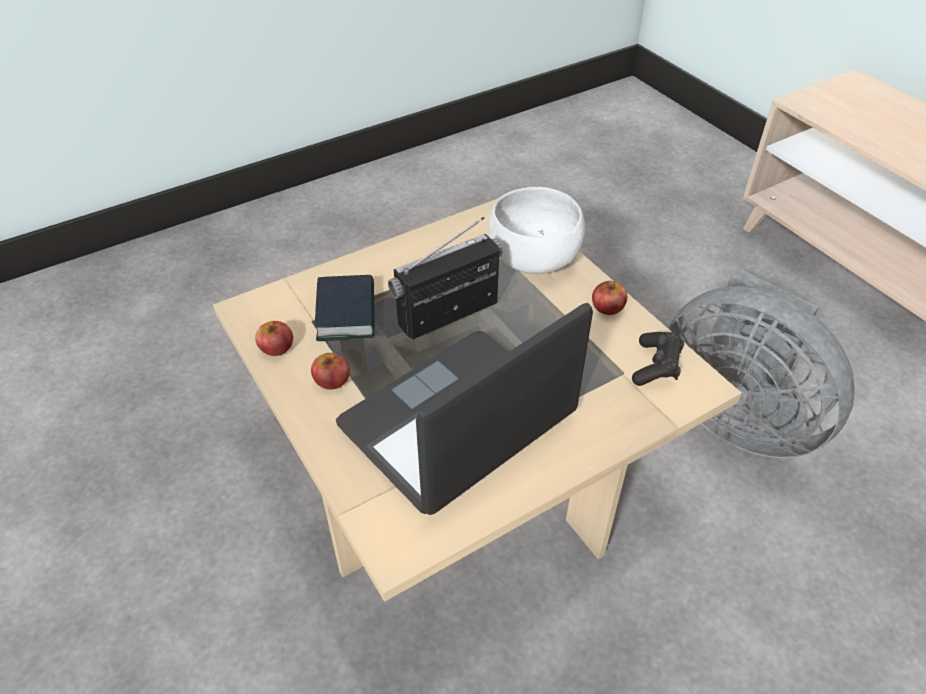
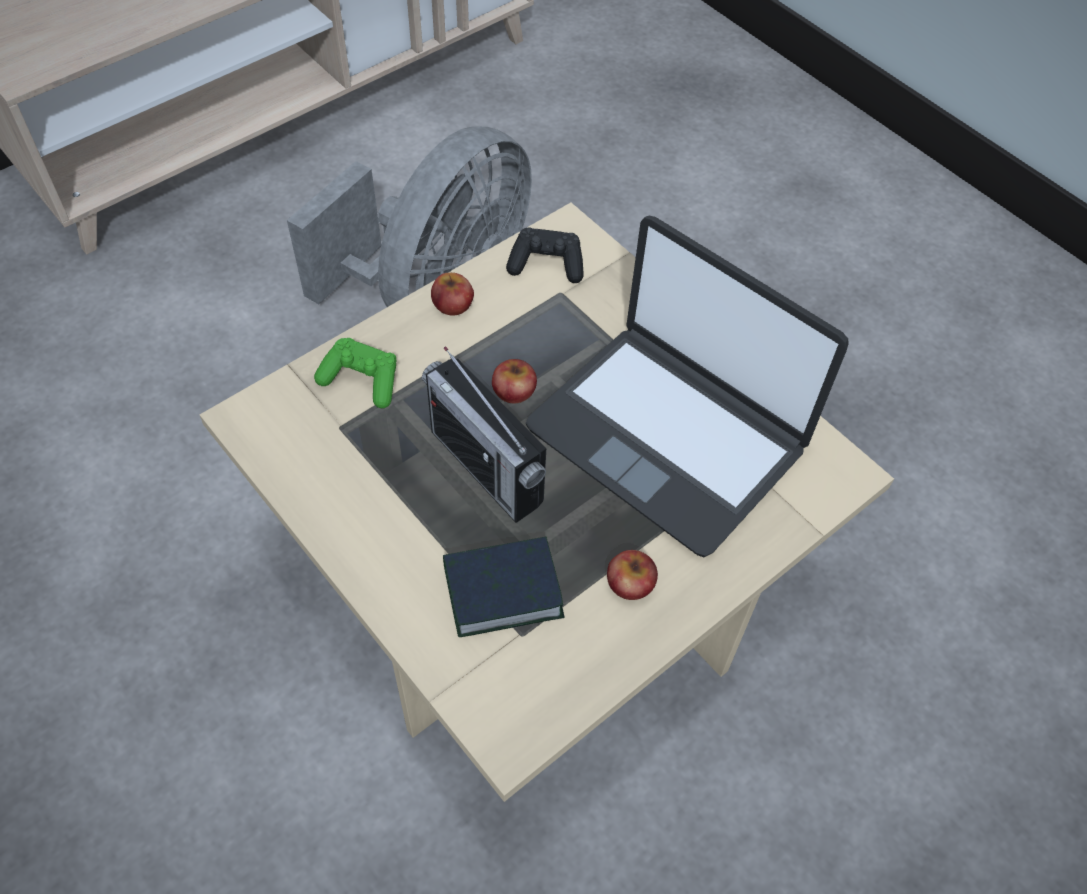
camera: 100 degrees left, 10 degrees up
(276, 347) = (583, 669): apple -> apple (514, 390)
(533, 258) = (362, 380): white bowl -> green game controller

